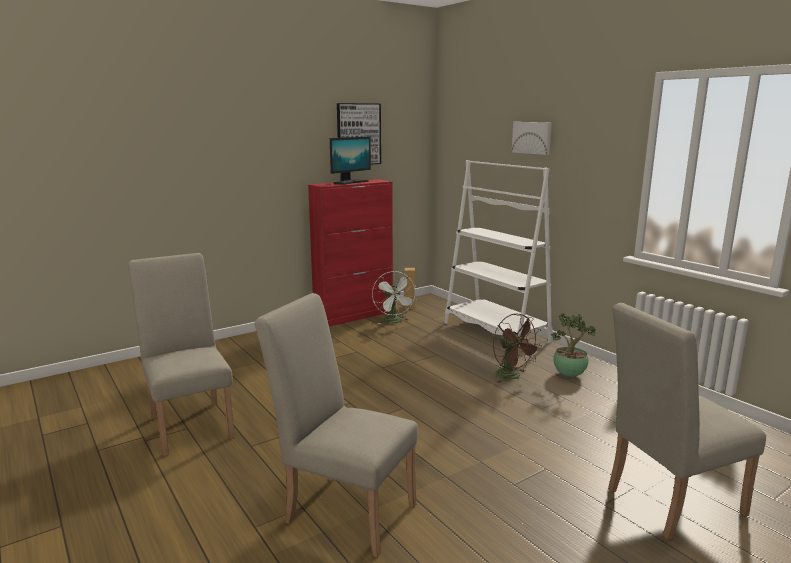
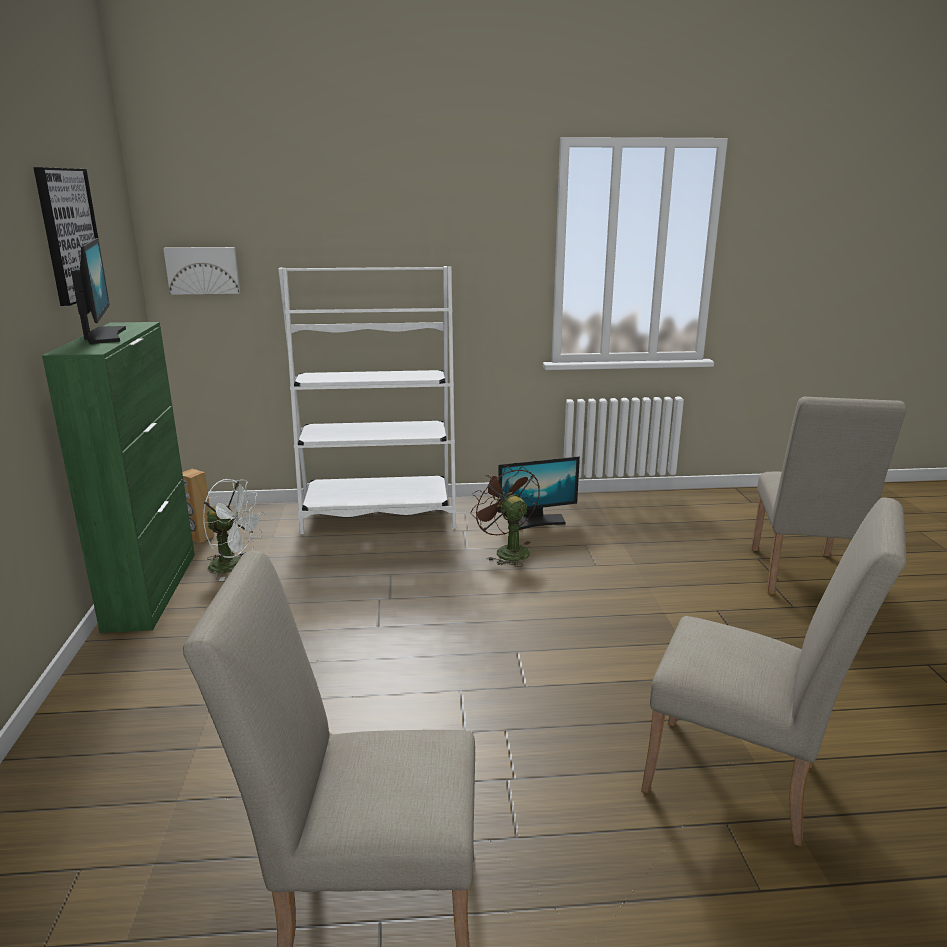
camera: 60 degrees left, 5 degrees up
(343, 509) = (744, 783): beige chair -> beige chair turned 120 degrees counterclockwise
(354, 316) = (152, 589): red cabinet -> green cabinet
(512, 376) = (507, 551): brown fan -> brown fan turned 120 degrees counterclockwise
(532, 137) = (374, 225): picture -> picture (203, 270)
(570, 375) = (537, 522): potted plant -> monitor

